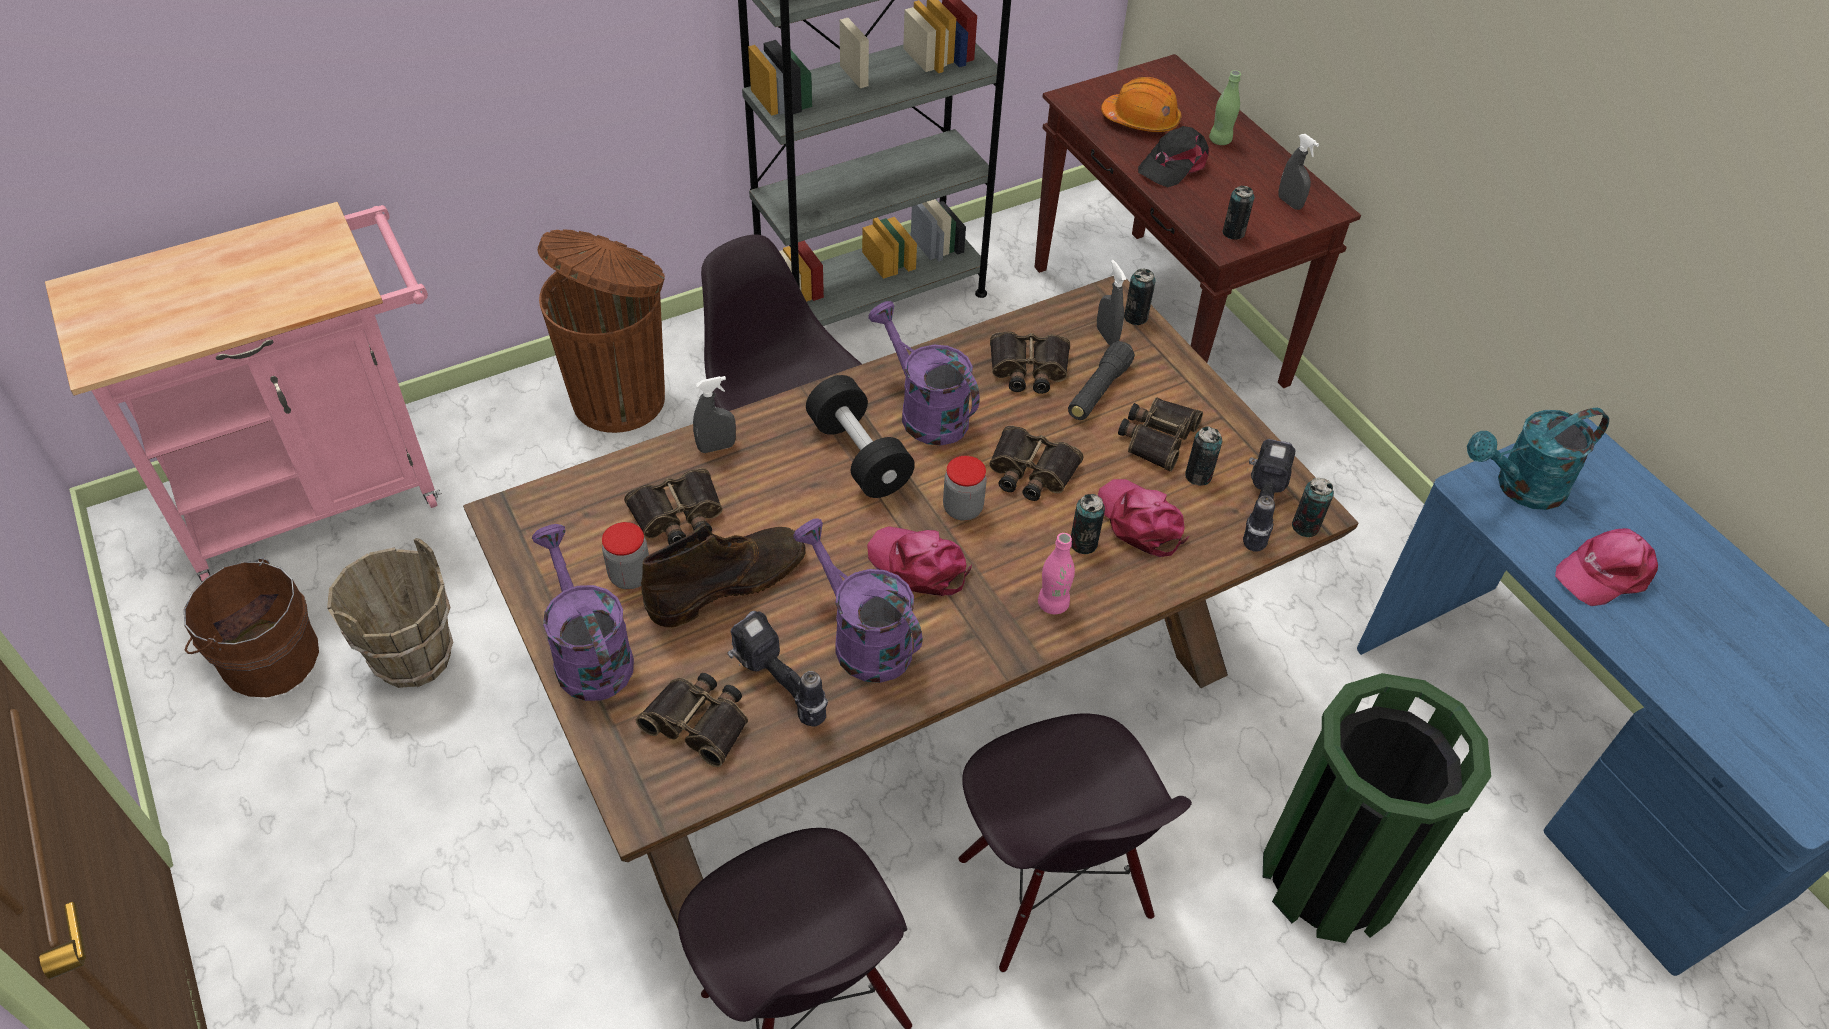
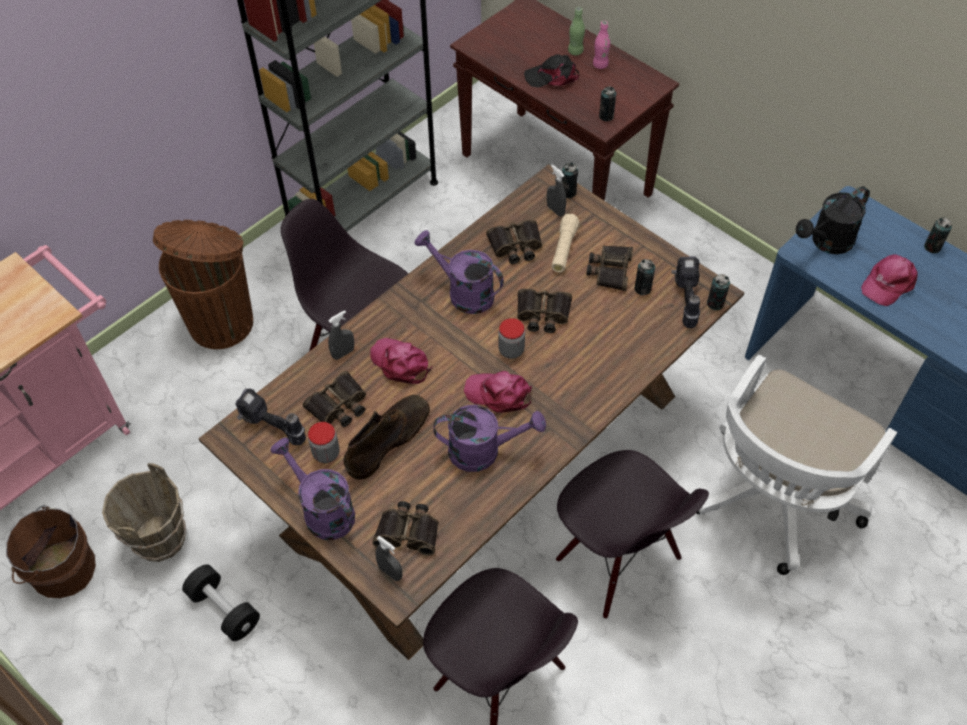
camera: 15 degrees left, 5 degrees up
(777, 688) = (446, 496): power drill -> power drill (272, 429)
(859, 455) = (434, 333): black dumbbell -> black dumbbell (224, 609)
(862, 639) = (483, 451): purple watering can -> purple watering can turned 150 degrees clockwise
(1053, 604) = (587, 395): pink bottle -> pink bottle (600, 65)
(1083, 543) = (591, 352): can -> can (932, 247)
(1098, 391) = (564, 249): black flashlight -> beige flashlight
(1140, 521) = (619, 328): pink cap -> pink cap (401, 363)
(1141, 120) = (520, 49): orange hard hat -> none
(1173, 164) = (552, 76): black cap -> black cap turned 60 degrees clockwise
(1289, 203) = (633, 86): grey spray bottle -> grey spray bottle (390, 572)
(1329, 877) = (772, 502): green trash can -> white office chair
(1520, 488) = (827, 243): turquoise watering can -> black watering can

